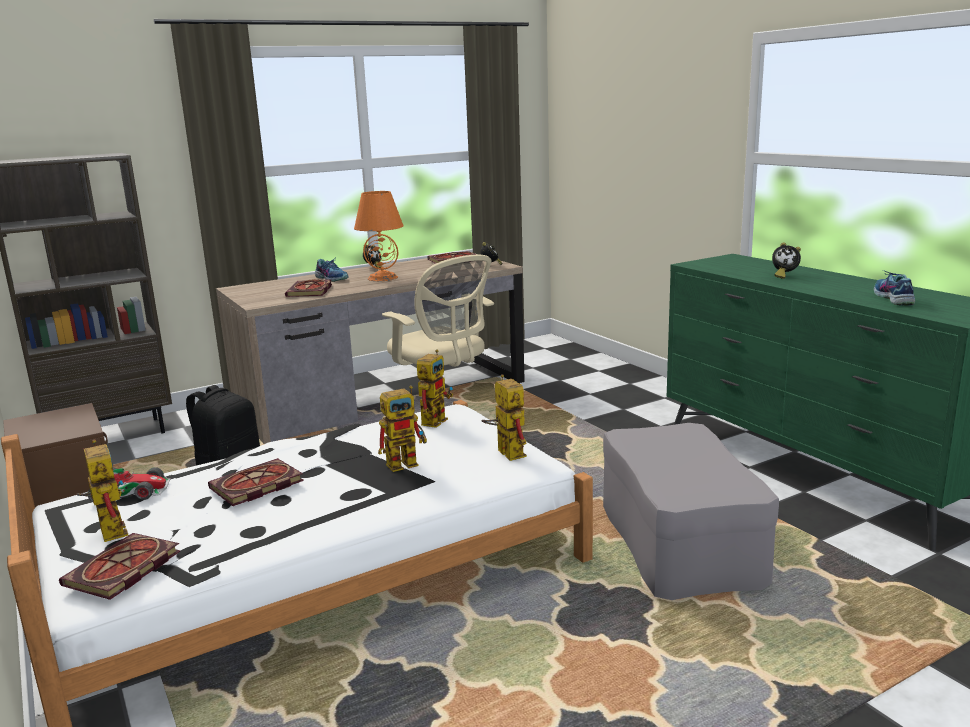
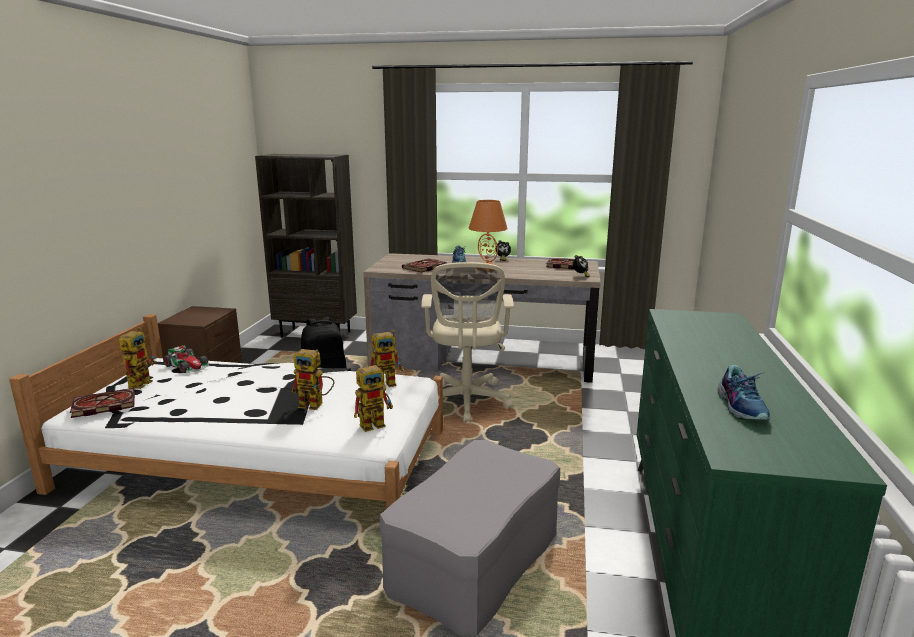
camera: 40 degrees right, 0 degrees up
(255, 486) = (225, 386): book -> none
(505, 452) = (376, 423): toy robot -> toy robot turned 45 degrees clockwise
(783, 276) = (711, 348): alarm clock -> none
(892, 298) = (742, 407): shoe -> shoe turned 135 degrees clockwise

